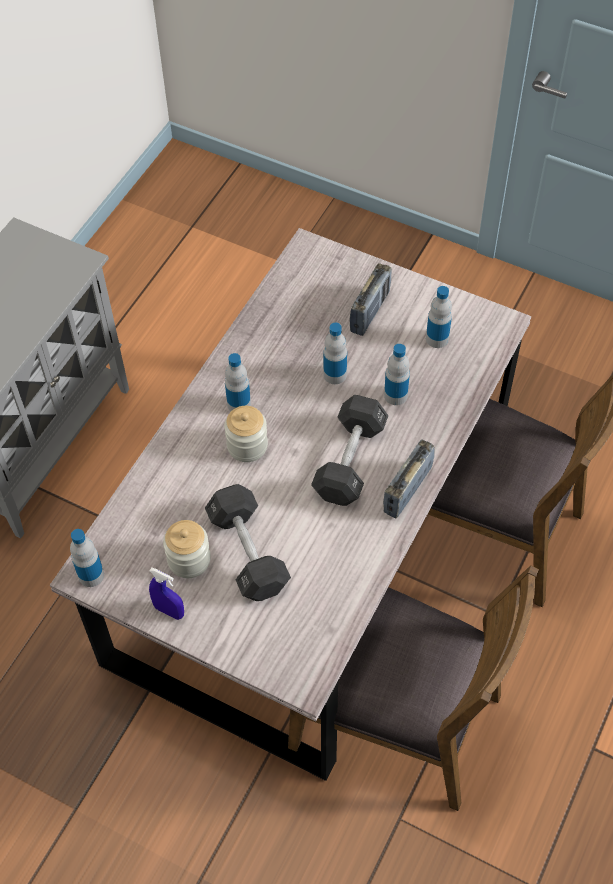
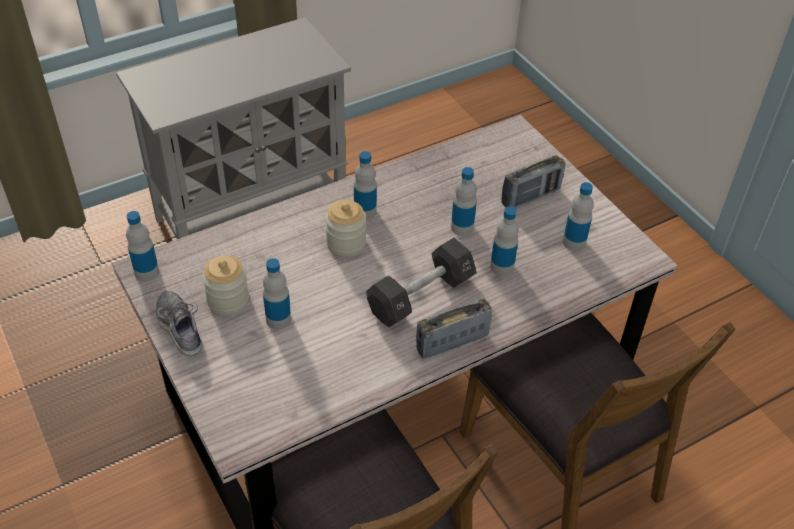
camera: 30 degrees right, 10 degrees down
(169, 611) = (180, 328): blue spray bottle -> shoe
(248, 552) = (278, 319): black dumbbell -> bottle

